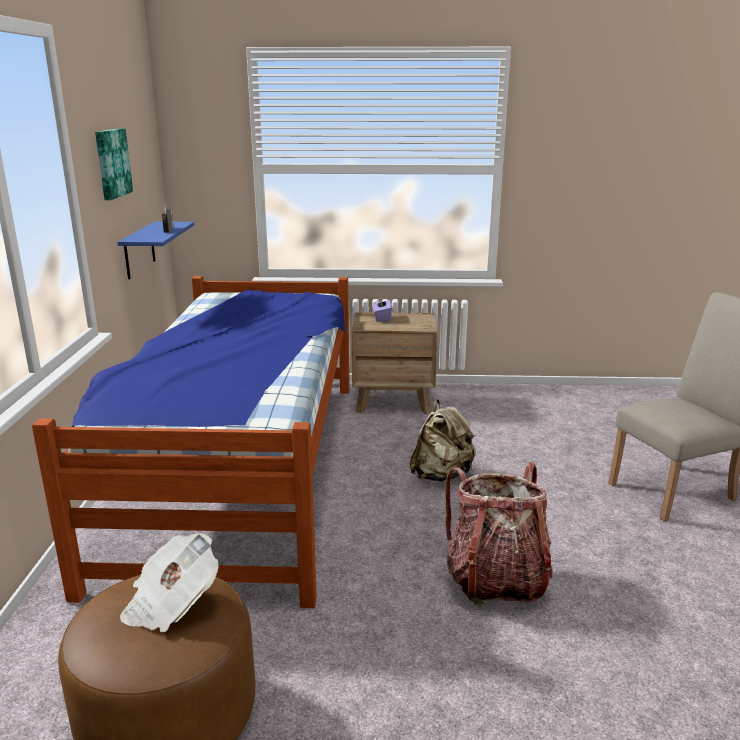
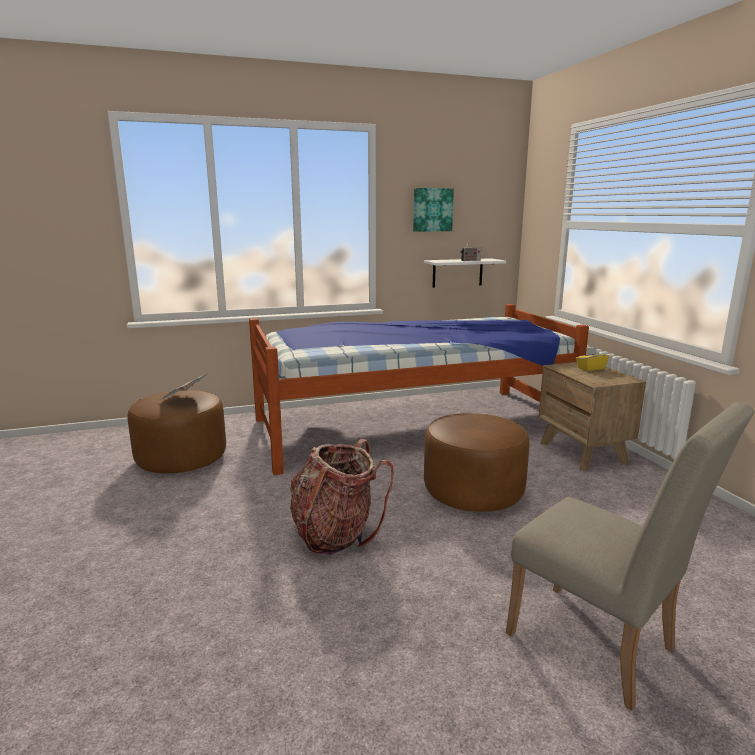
camera: 70 degrees right, 5 degrees down
(139, 250) = (457, 272): blue shelf -> white shelf
(382, 318) = (590, 368): purple tissue box -> yellow tissue box
(441, 475) = (473, 492): beige backpack -> brown ottoman

